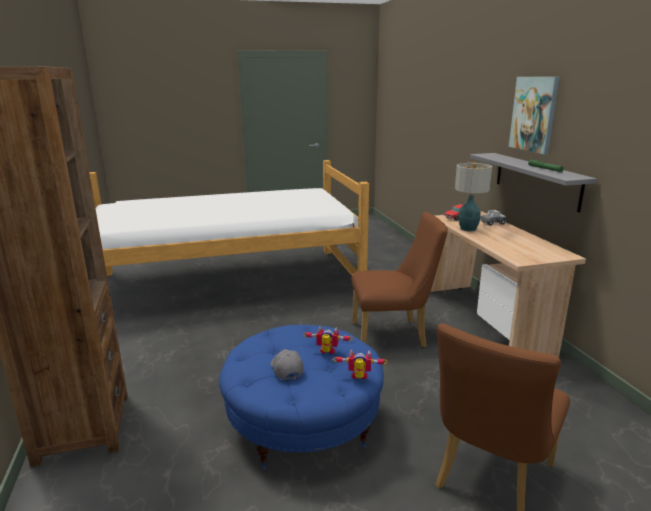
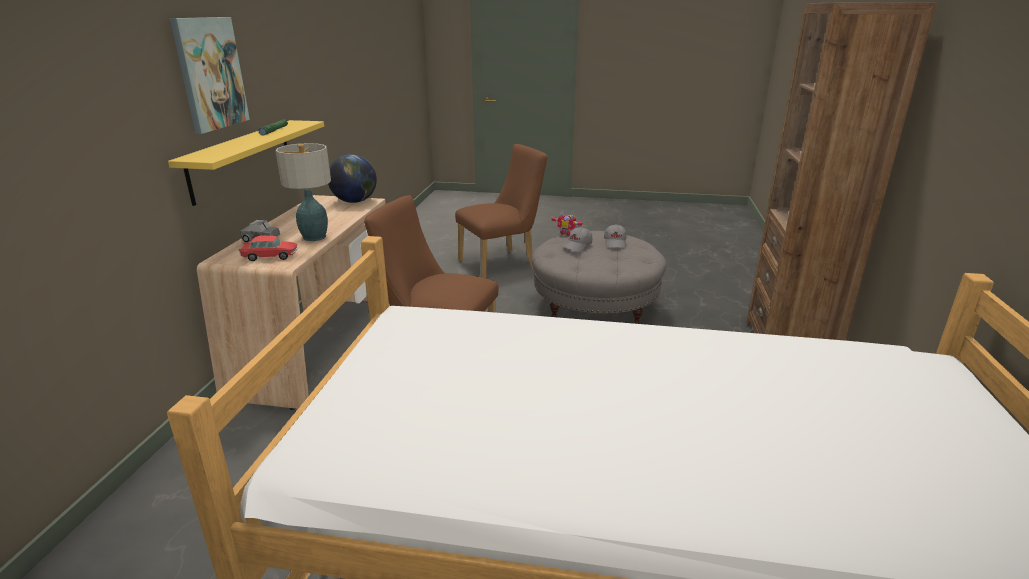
camera: 155 degrees left, 5 degrees up
(303, 423) = (595, 307): blue ottoman -> grey ottoman
(327, 353) = (578, 246): toy robot -> grey cap
(530, 257) = (355, 201): none -> globe
(536, 180) = (242, 159): grey shelf -> yellow shelf

